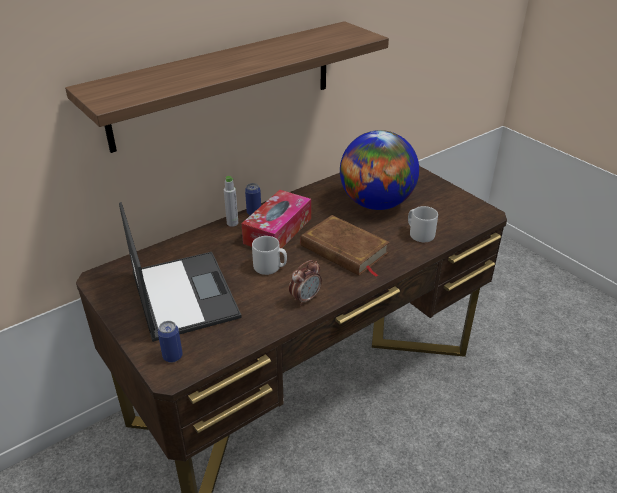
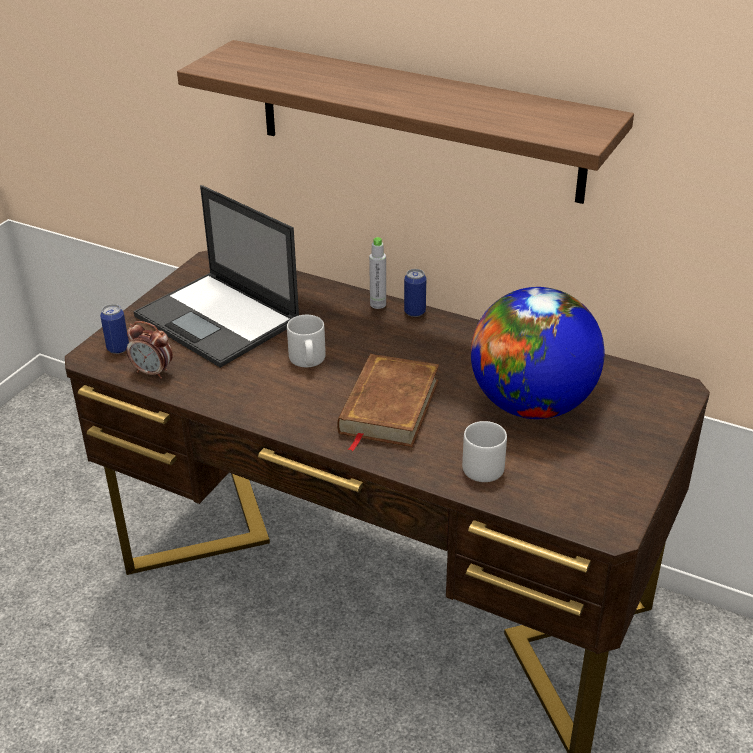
camera: 65 degrees right, 0 degrees up
(183, 294) = (219, 319): laptop -> laptop turned 90 degrees clockwise
(278, 231) = (389, 342): tissue box -> none
(305, 299) = (264, 405): alarm clock -> alarm clock (153, 372)

